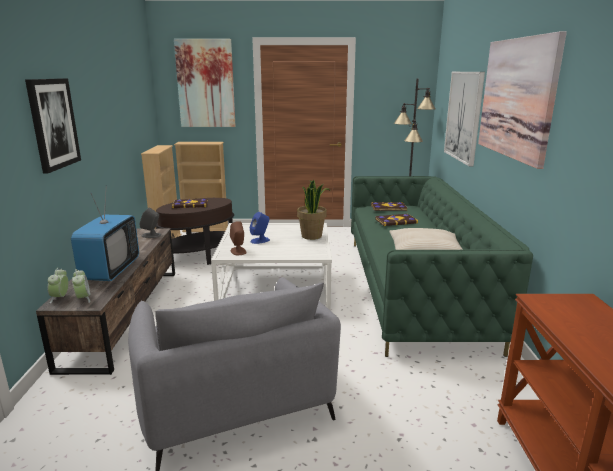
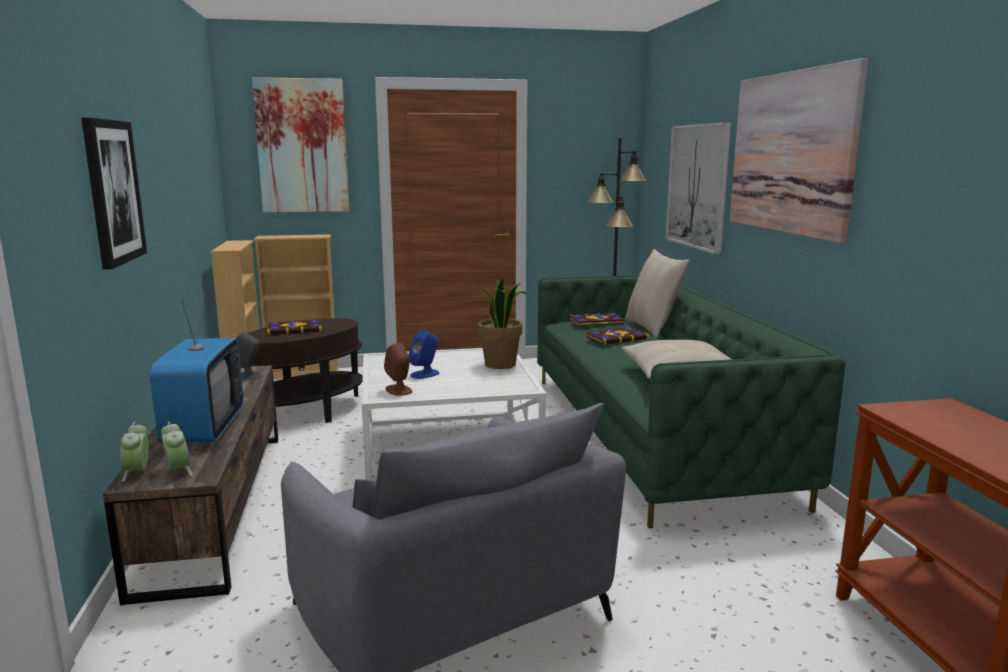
camera: 10 degrees left, 5 degrees down
(426, 214) = (653, 327): none -> beige pillow

